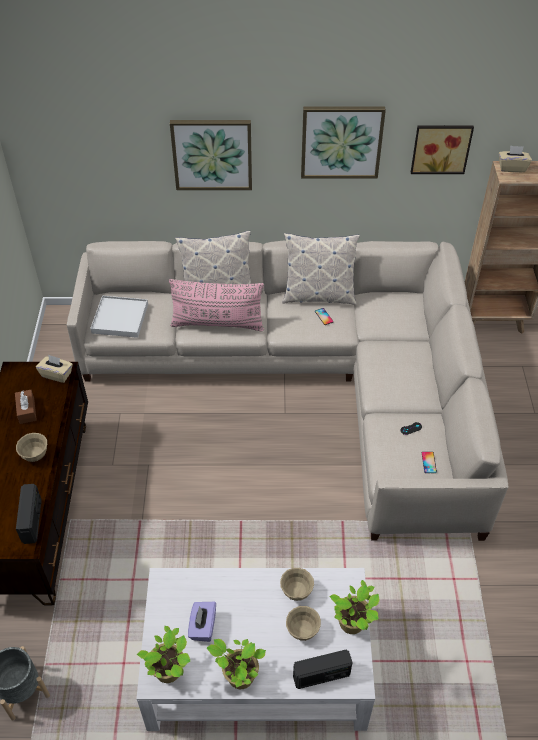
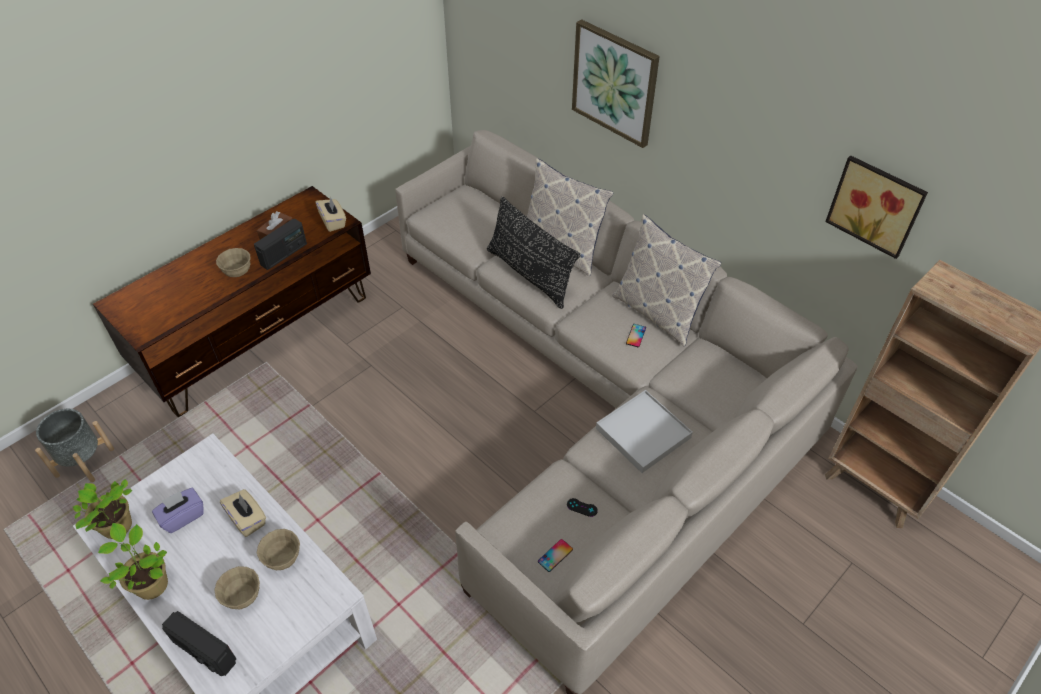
camera: 45 degrees right, 0 degrees up
(32, 521) = (171, 320): radio -> radio (284, 254)
(120, 319) = (454, 216): white tray -> white tray (643, 433)
(217, 323) = (529, 274): pink pillow -> black pillow
(341, 141) = (753, 134): picture -> none
(353, 624) = (286, 635): potted plant -> none
(512, 167) = (955, 281): beige tissue box -> beige tissue box (247, 519)

